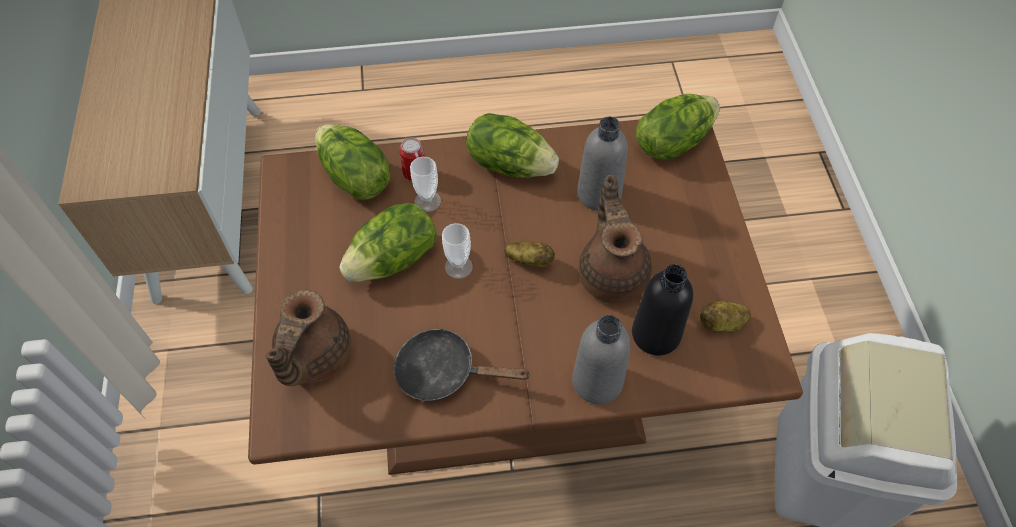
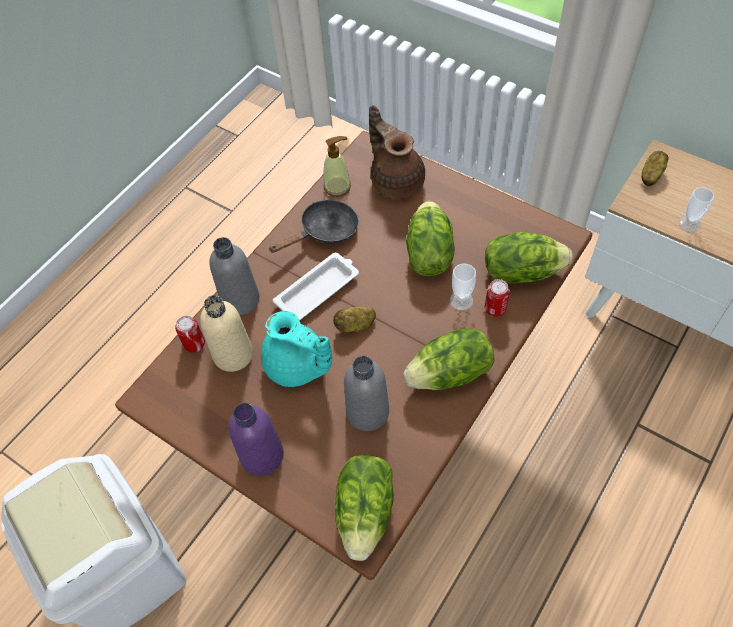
camera: 135 degrees right, 0 degrees up
(368, 411) = (337, 186): none -> soap dispenser
(458, 267) = (389, 283): cup -> cup (689, 224)
(520, 320) = (318, 289): none -> white tray
(612, 273) = (297, 366): brown teapot -> turquoise teapot
(656, 334) = (233, 354): black bottle -> beige bottle
(681, 378) = (194, 344): none -> can
(710, 235) = (262, 455): none -> purple bottle
(722, 324) = (198, 398): potato -> potato (650, 175)

